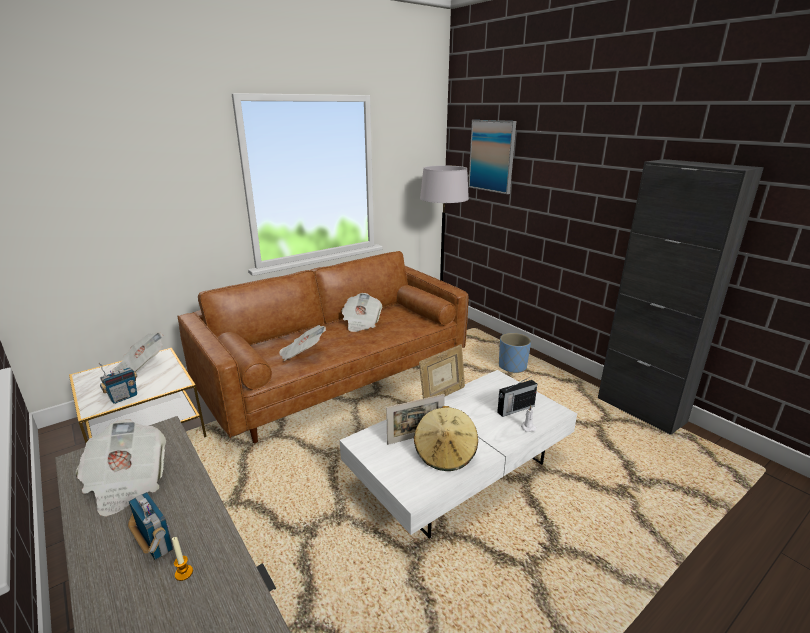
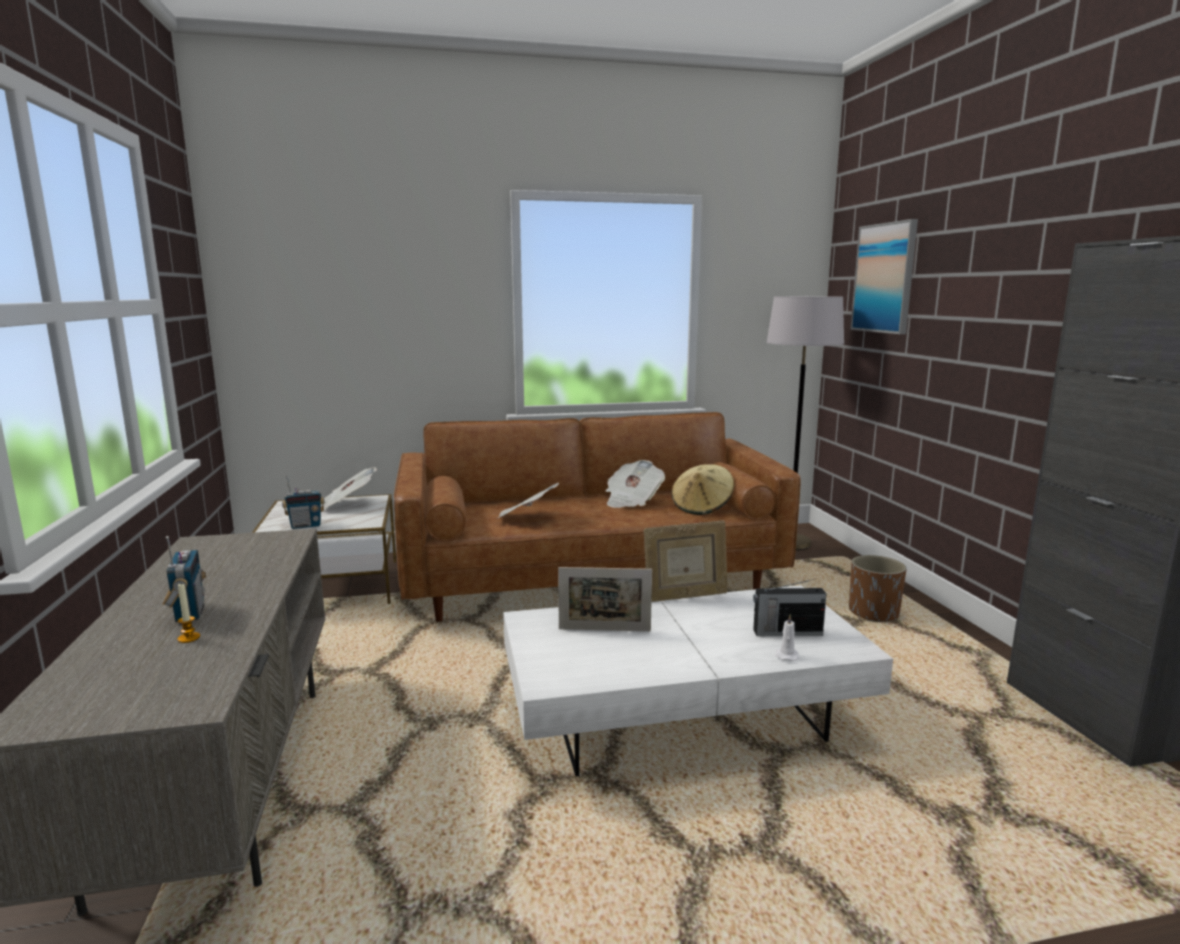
camera: 25 degrees right, 10 degrees down
(127, 483) = (216, 566): newspaper -> none
(445, 454) = (629, 655): beige hat -> beige hat (702, 508)
(512, 366) = (873, 613): blue planter -> brown planter

